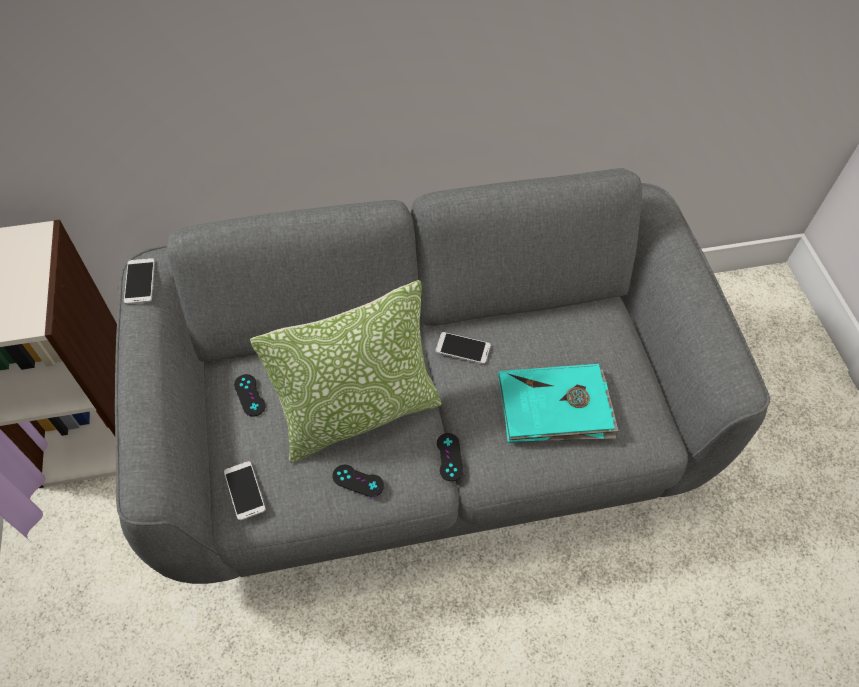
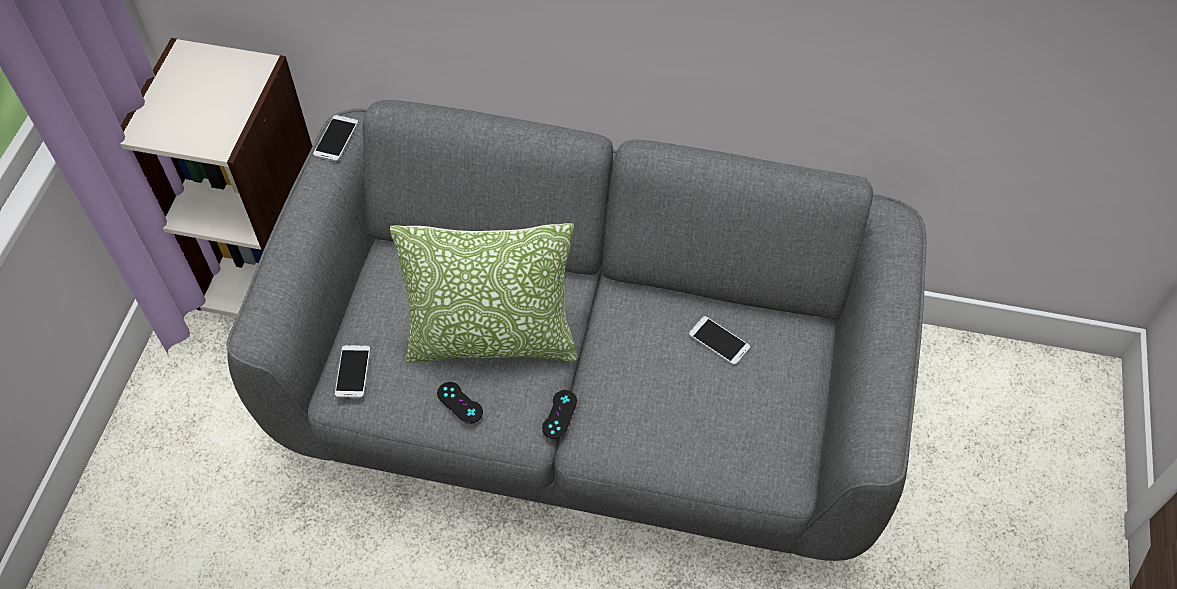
camera: 25 degrees right, 0 degrees up
(249, 395) = (398, 284): black game controller -> none
(463, 348) = (628, 313): phone -> phone (719, 341)
(555, 407) = (690, 406): turquoise book -> none

